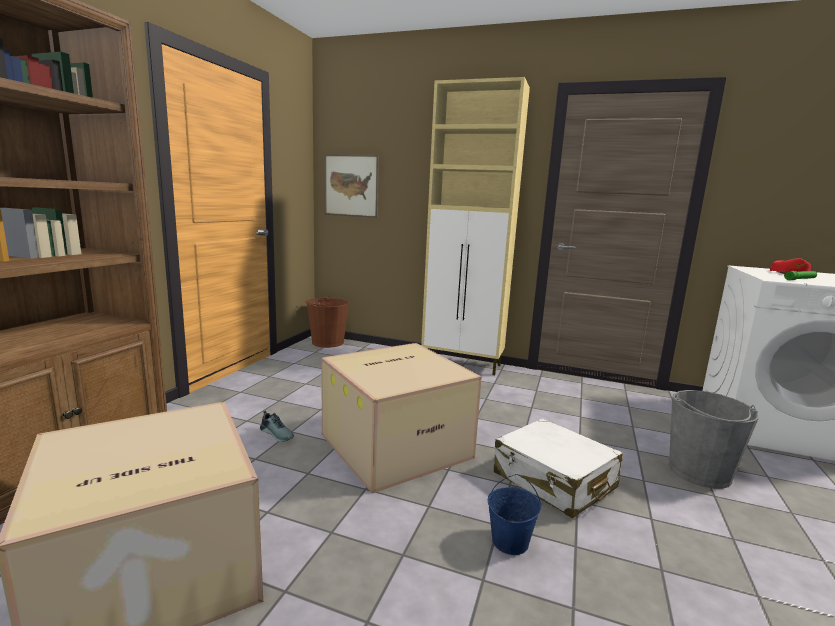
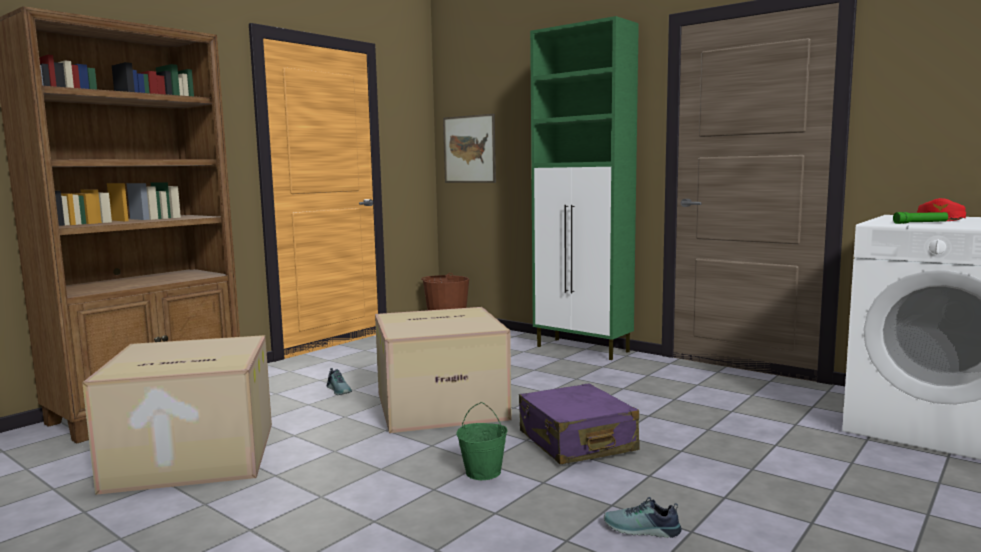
camera: 20 degrees right, 5 degrees down
(463, 364) = (583, 349): beige cabinet -> green cabinet
(510, 541) = (483, 472): blue bucket -> green bucket
(554, 481) = (576, 442): white suitcase -> purple suitcase
(699, 472) = (762, 451): grey bucket -> none
(721, 605) = (641, 530): none -> shoe

